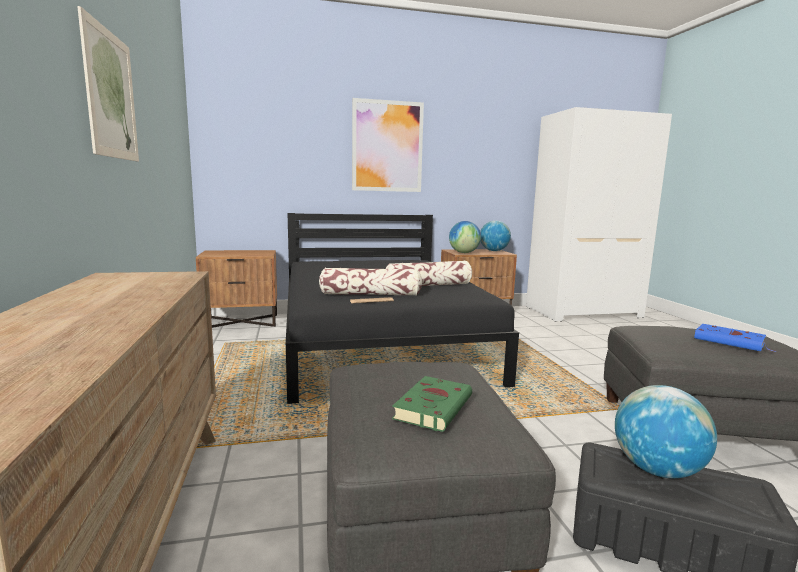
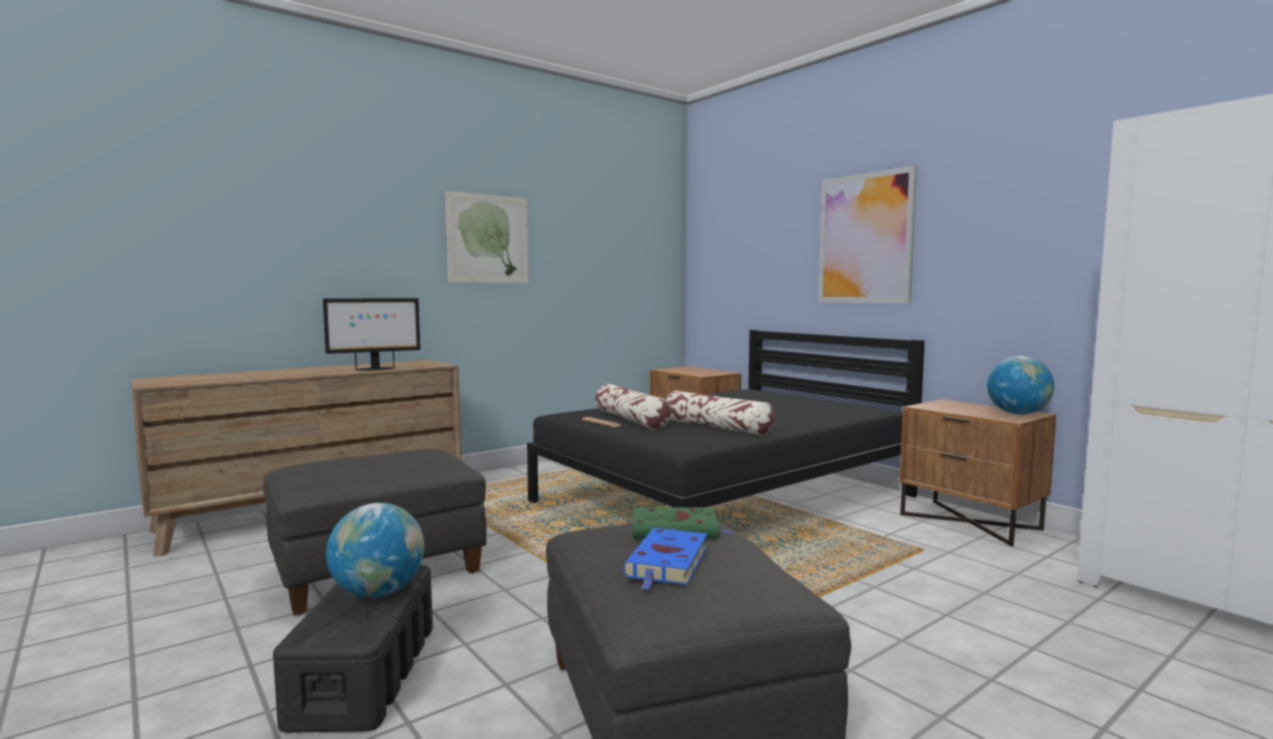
camera: 65 degrees right, 5 degrees down
(156, 293) = (375, 369): none -> monitor
(434, 407) = (348, 467): green book -> green book (677, 530)
(464, 252) = (938, 407): globe -> none

